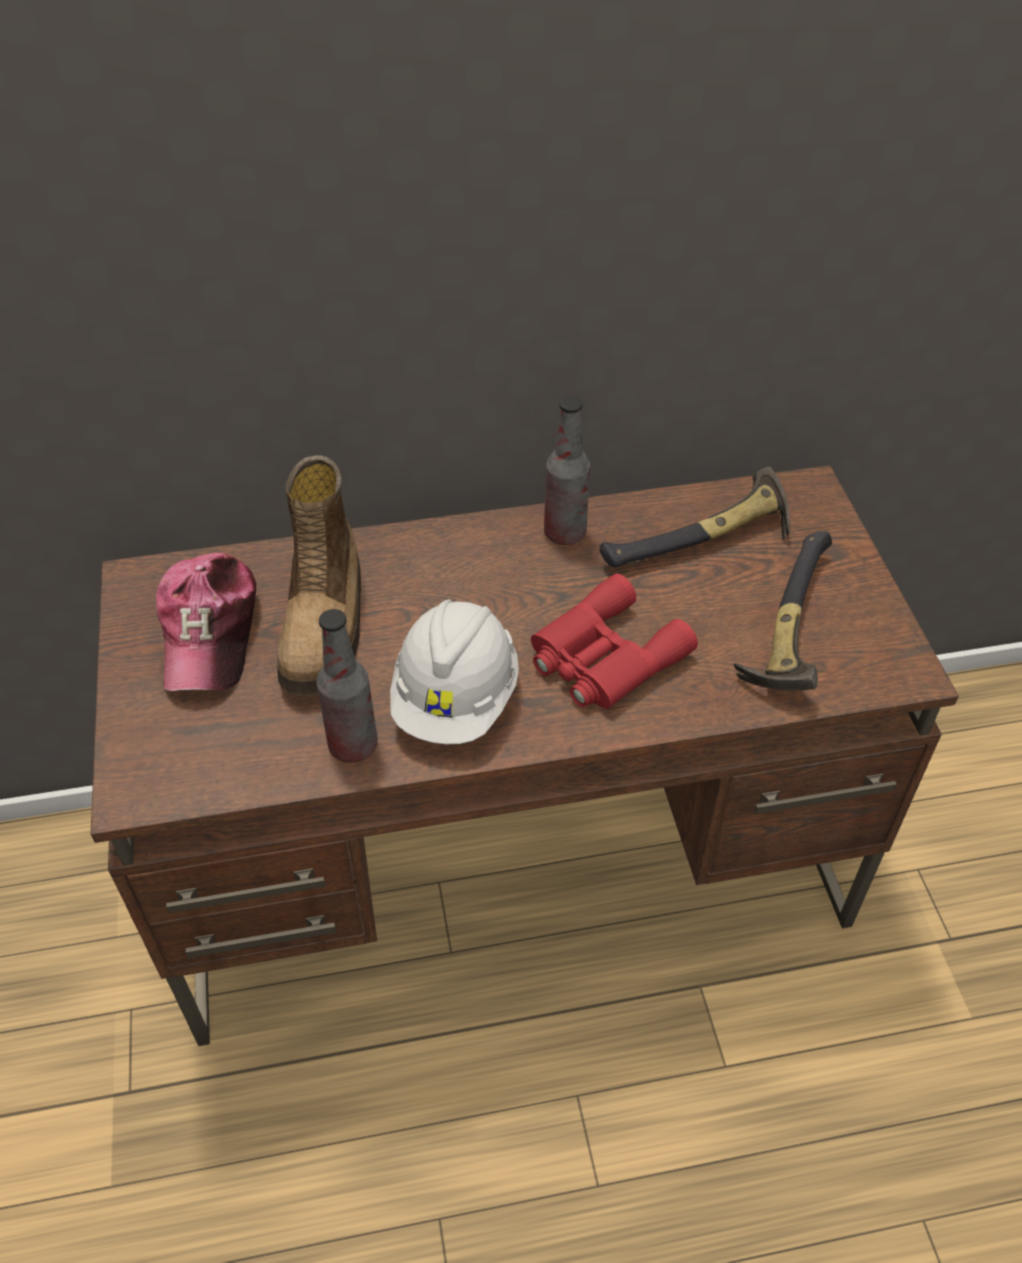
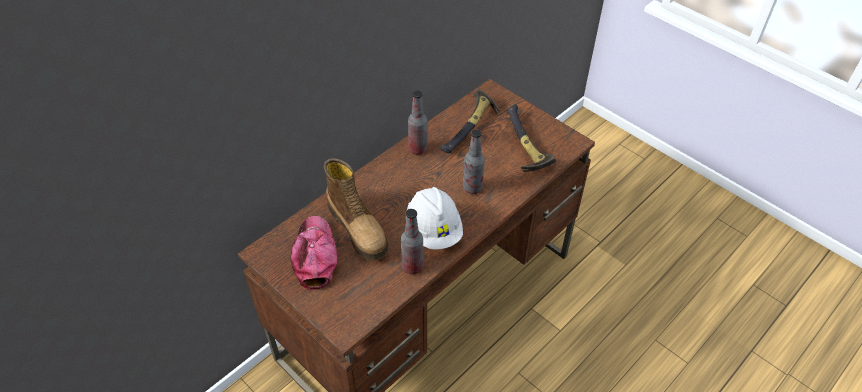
camera: 35 degrees left, 0 degrees up
(210, 632) = (315, 256): cap -> cap turned 150 degrees counterclockwise
(603, 657) = (472, 188): red binoculars -> bottle

